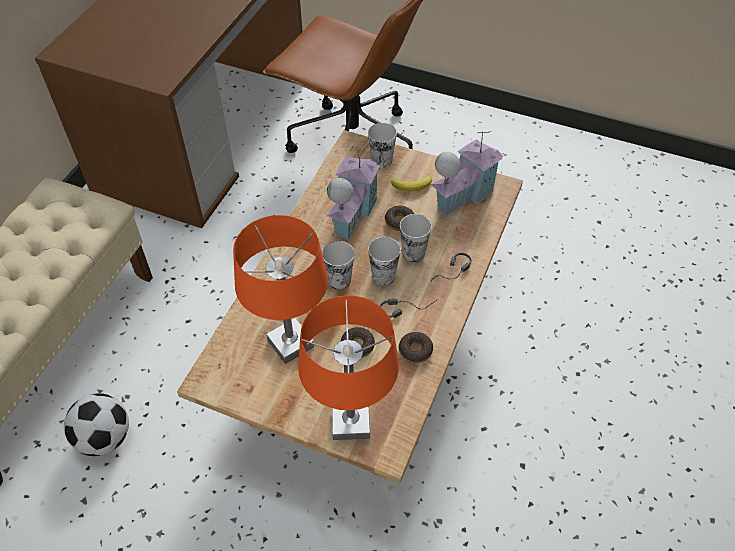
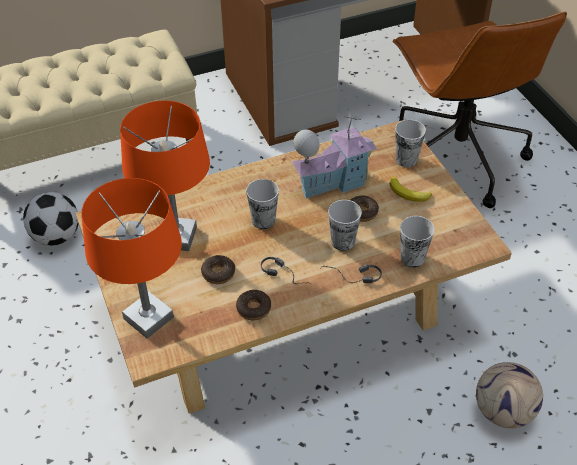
camera: 45 degrees right, 5 degrees down
(383, 276) = (298, 241): cup -> cup (412, 258)
(462, 195) = (440, 228): toy house -> none
(571, 300) = (504, 412): none -> football

